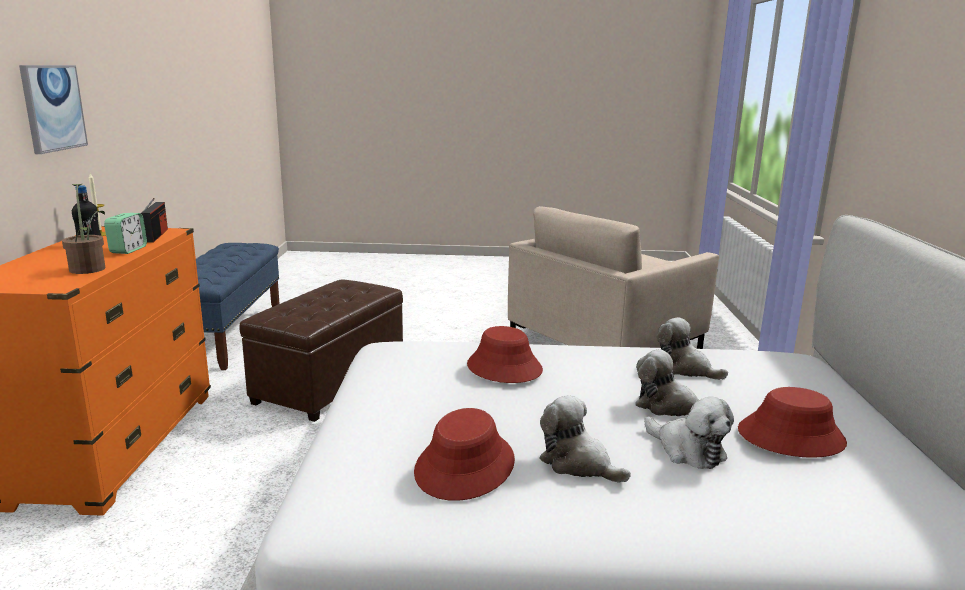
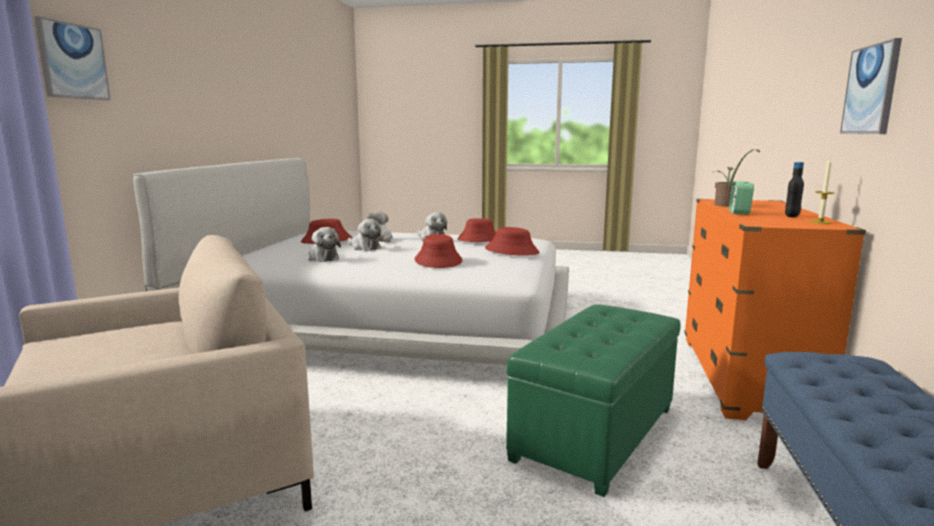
camera: 170 degrees left, 5 degrees down
(155, 235) = (758, 221): radio -> none
(330, 382) = (596, 433): brown ottoman -> green ottoman
(389, 411) = (512, 251): none -> red hat
(891, 84) = (73, 61): none -> picture

